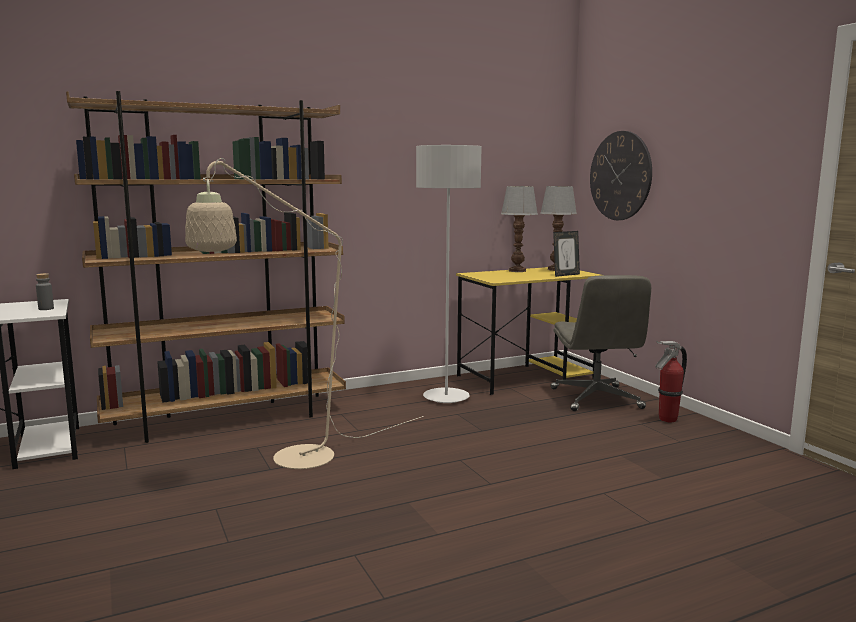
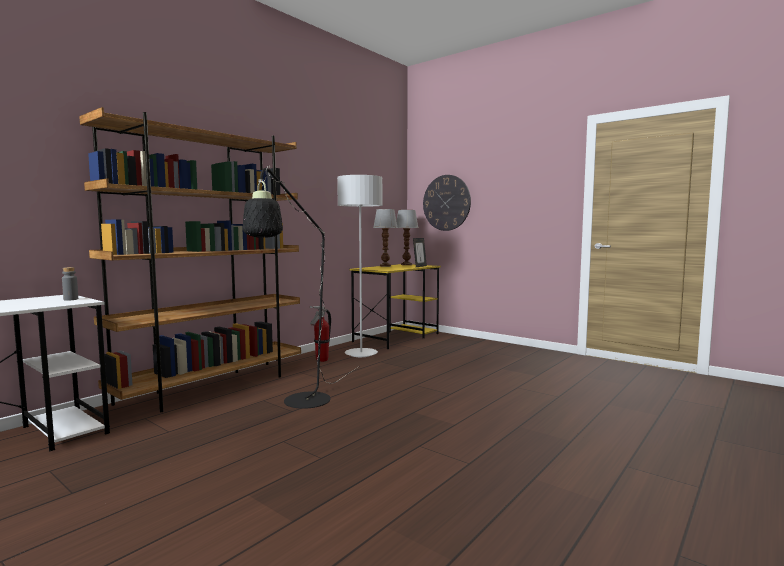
camera: 25 degrees left, 5 degrees down
(290, 461) = (301, 404): beige floor lamp -> black floor lamp
(596, 399) = (452, 343): grey office chair -> none
(667, 419) = (503, 348): fire extinguisher -> fire extinguisher (321, 360)

